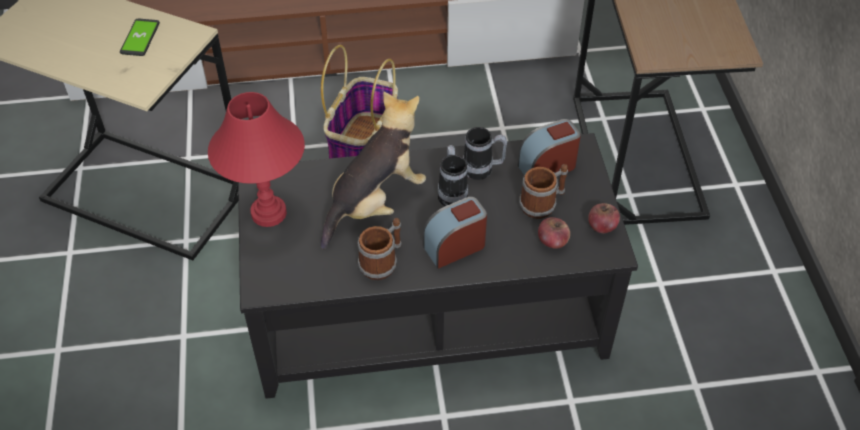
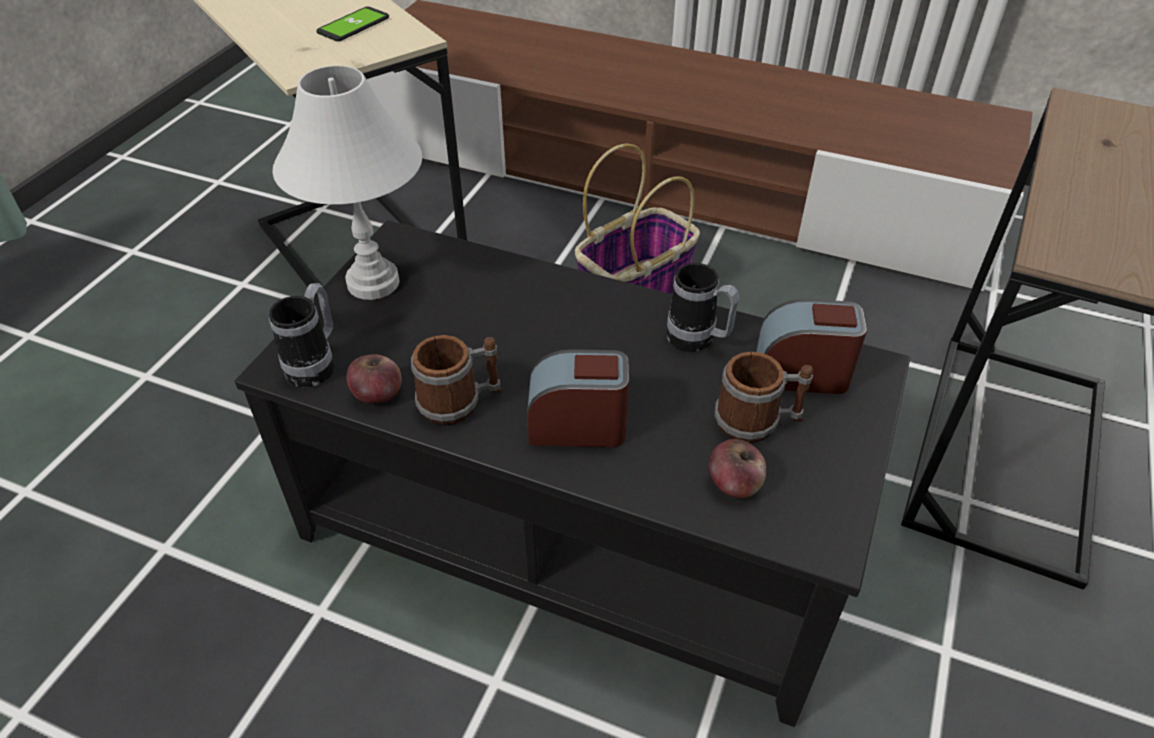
camera: 30 degrees right, 5 degrees down
(269, 213) = (374, 283): red table lamp -> white table lamp
(375, 202) = (515, 323): plush toy -> none
(452, 193) = (630, 353): mug -> mug (316, 364)
(602, 226) = (834, 497): apple -> apple (377, 394)

